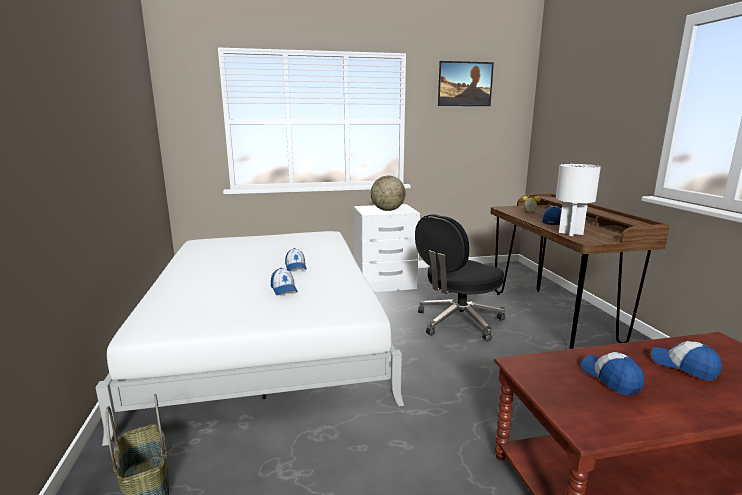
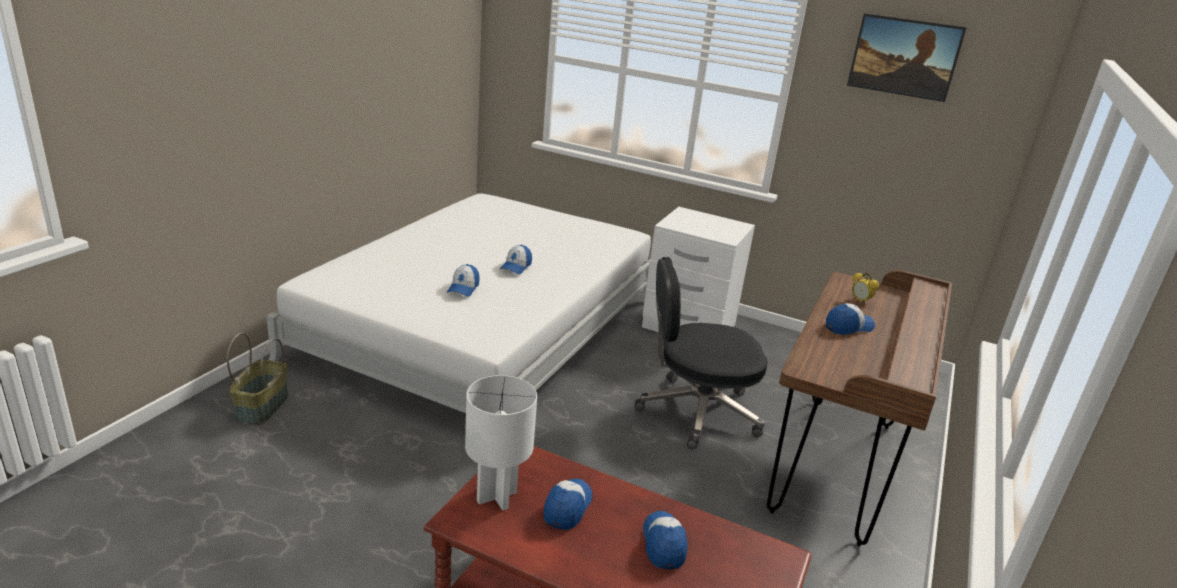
camera: 35 degrees right, 10 degrees up
(387, 210) = (703, 228): globe -> none
(570, 233) = (814, 352): white table lamp -> white table lamp (496, 496)

